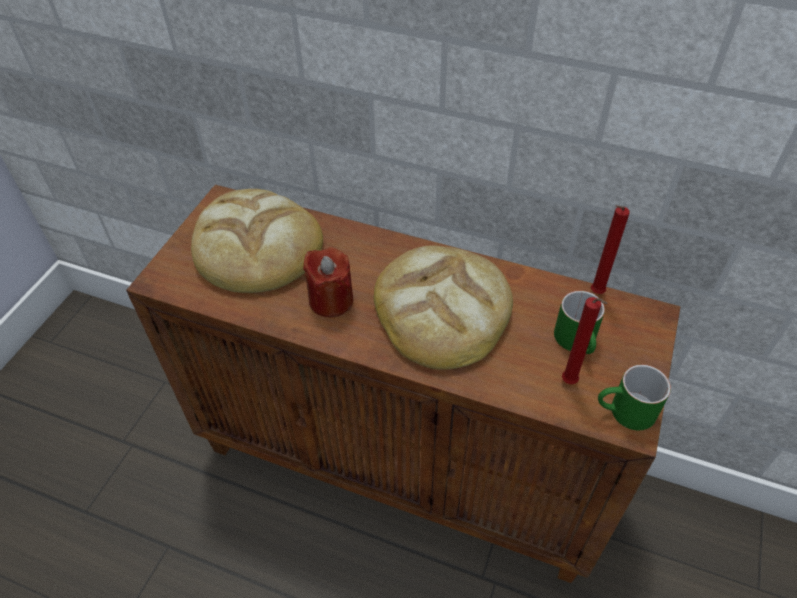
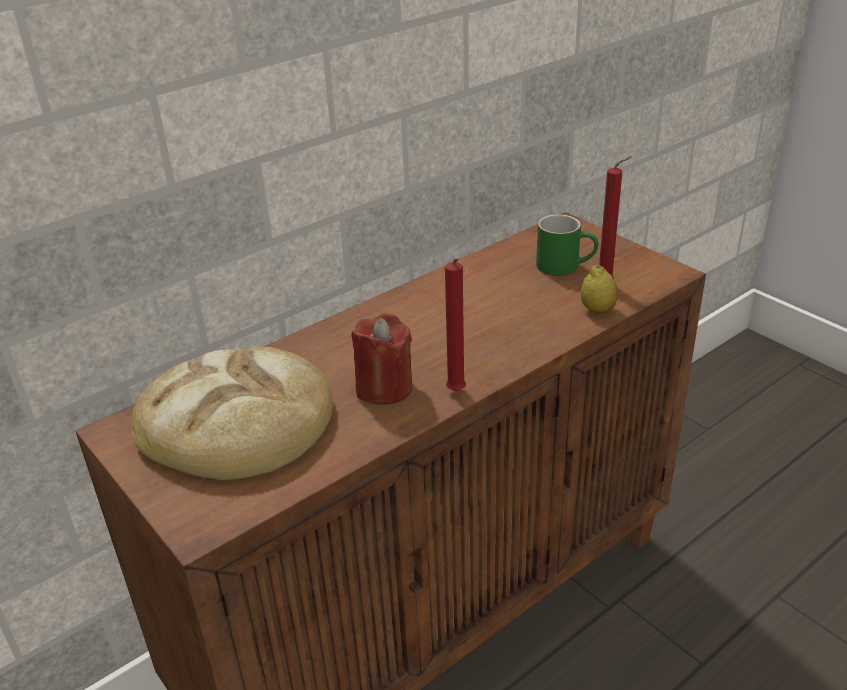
camera: 60 degrees left, 15 degrees down
(442, 309) = (464, 322): bread -> none
(522, 390) = (597, 310): none -> lemon
(595, 293) = (518, 240): red candle -> red candle (456, 393)
(624, 413) = (655, 271): green mug -> none

